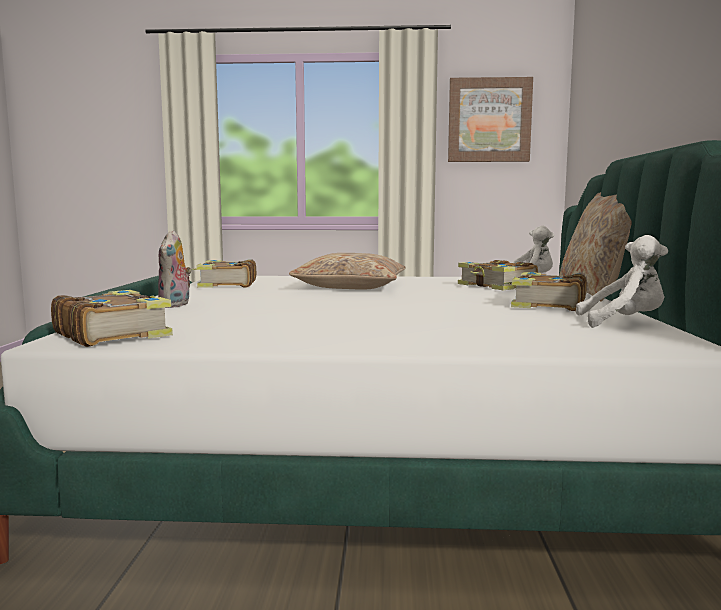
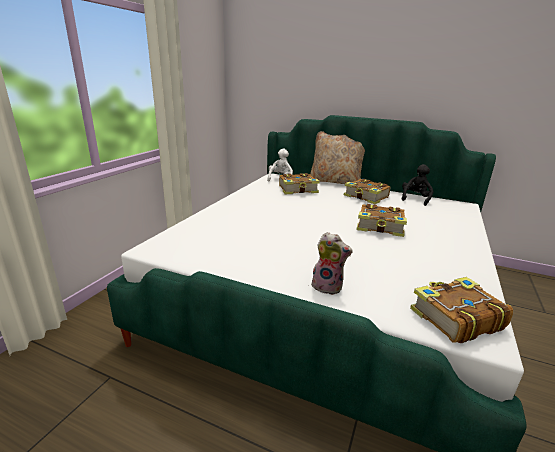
camera: 70 degrees left, 15 degrees up
(226, 284) = (213, 255): book -> book (380, 227)
(351, 286) = (268, 218): beige pillow -> none
(489, 120) = (196, 70): picture -> none
(624, 323) = (415, 199): white plush toy -> black plush toy

